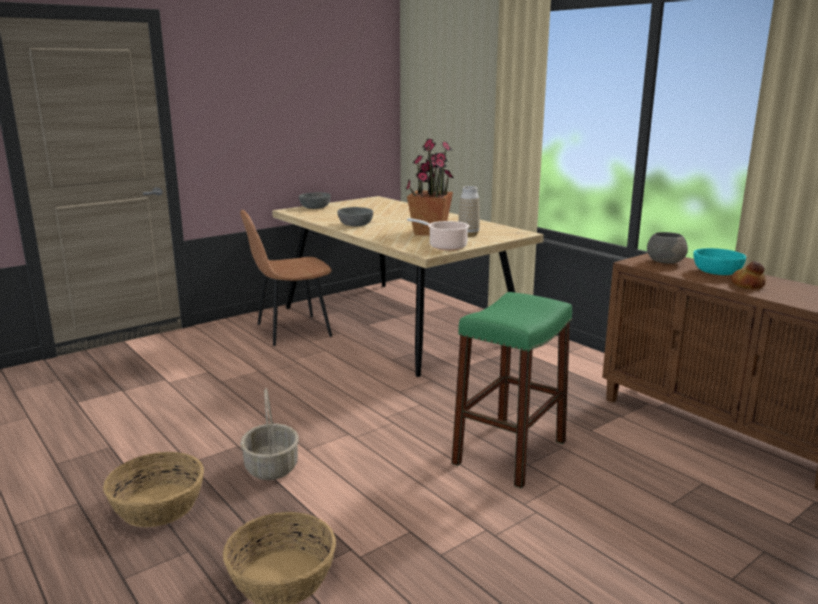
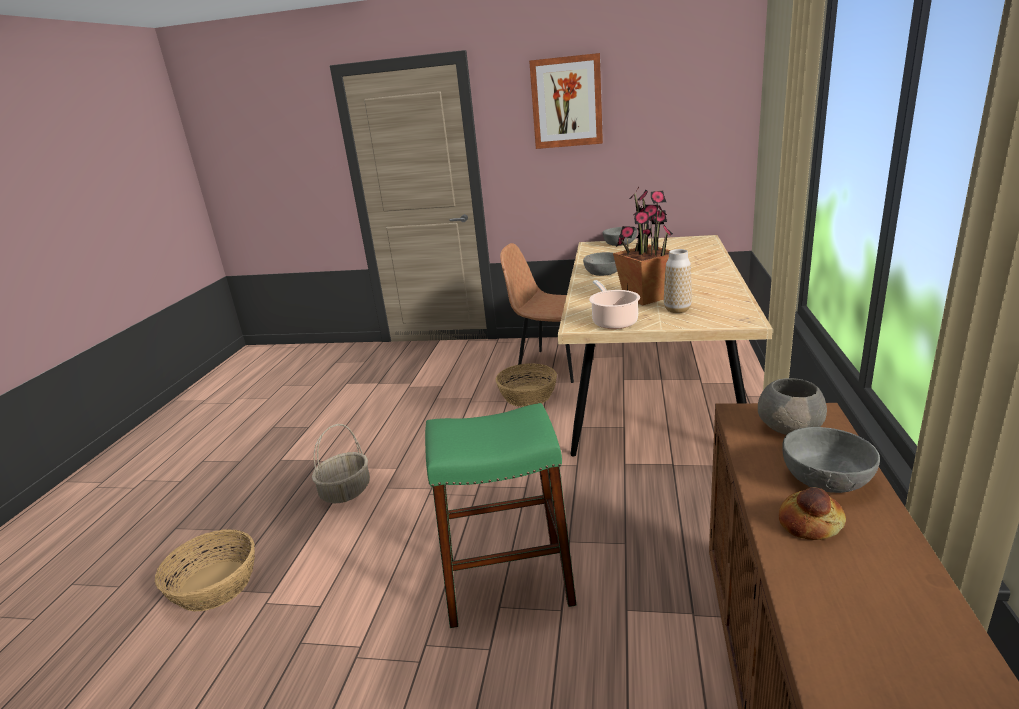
camera: 50 degrees right, 5 degrees up
(158, 506) = (259, 486): basket -> basket (527, 396)
(259, 74) = (566, 102): none -> picture
(716, 272) = (826, 477): turquoise bowl -> grey bowl

